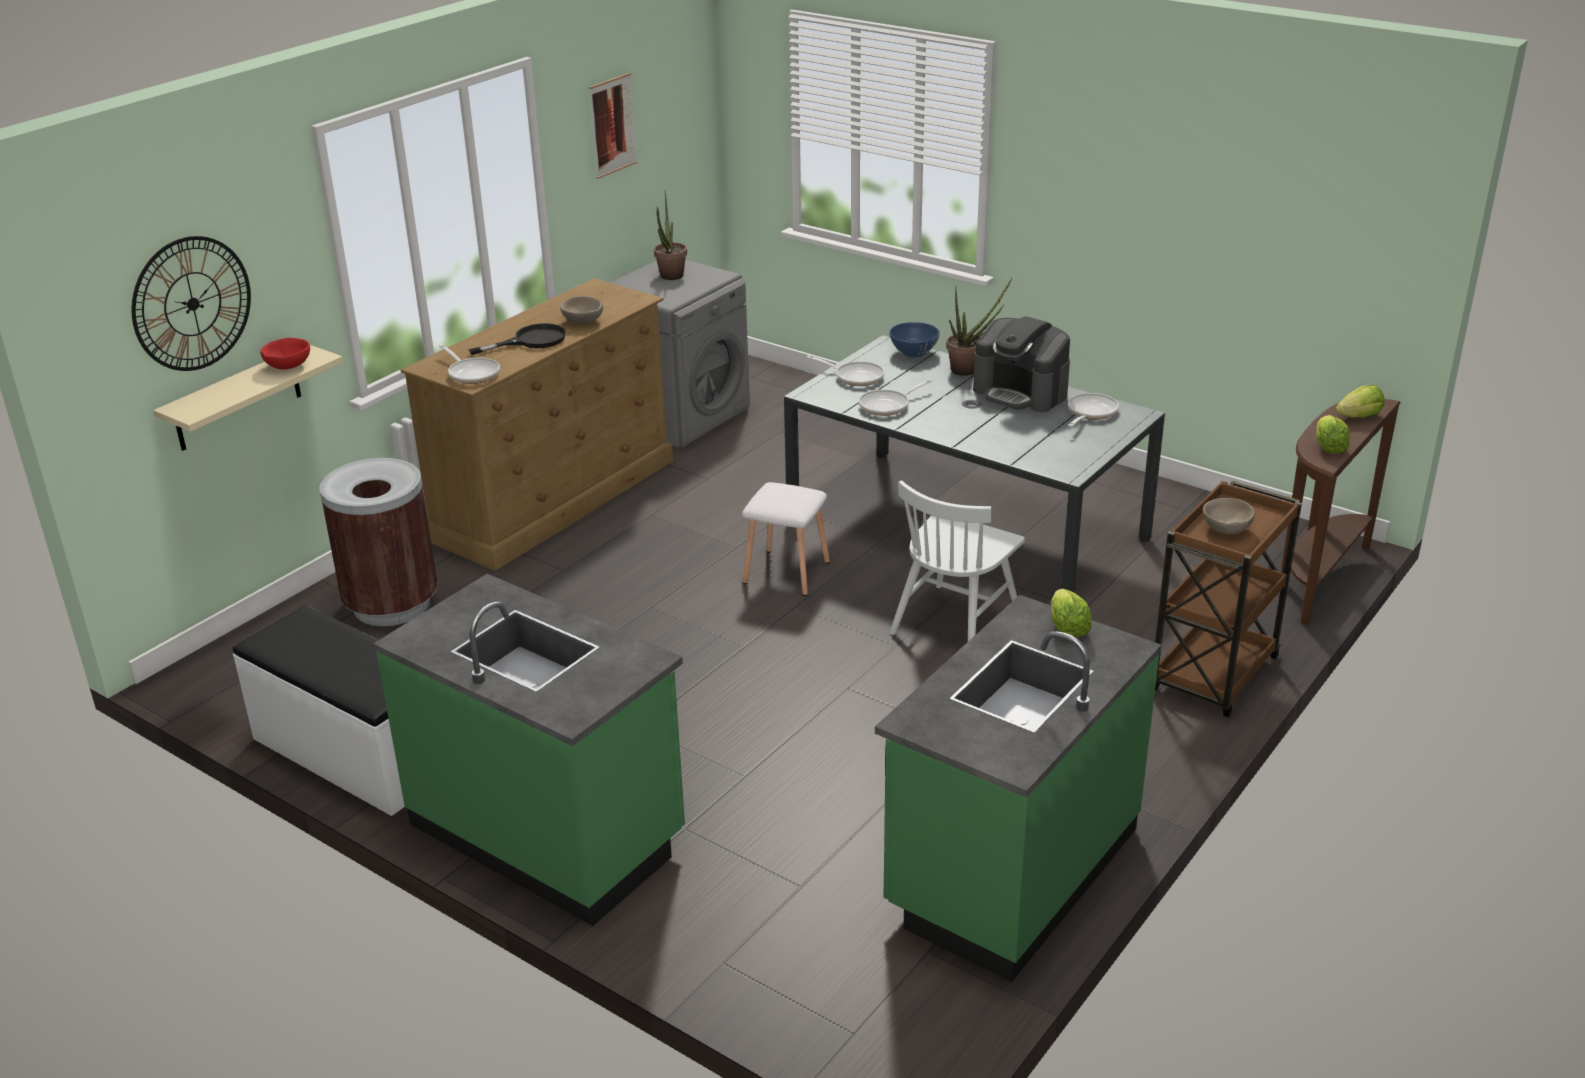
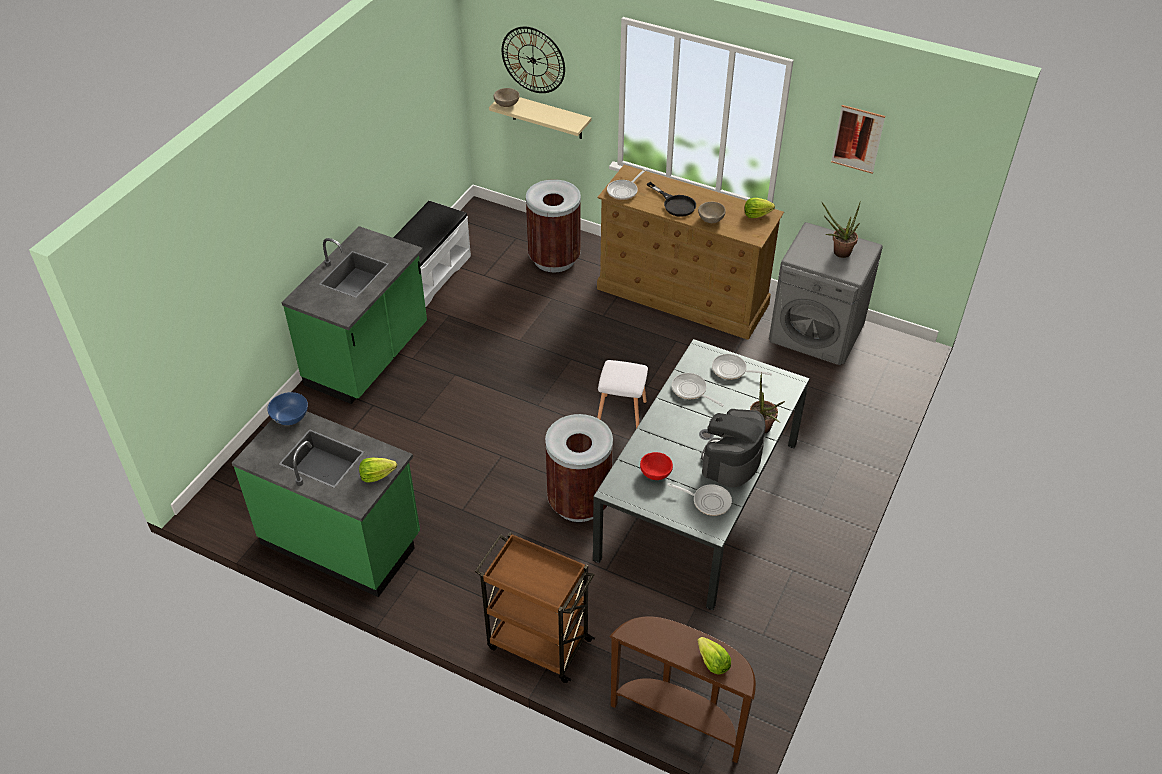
camera: 80 degrees right, 15 degrees up
(289, 366) = (561, 119): red bowl -> red bowl (656, 473)
(855, 377) = (732, 370): frying pan -> frying pan turned 90 degrees clockwise
(913, 352) = (783, 397): blue bowl -> blue bowl (290, 418)
(955, 622) = (579, 501): white chair -> brown trash can
(1225, 529) = (531, 570): beige bowl -> beige bowl (507, 104)
(1328, 447) = (653, 636): lettuce -> lettuce (756, 214)

